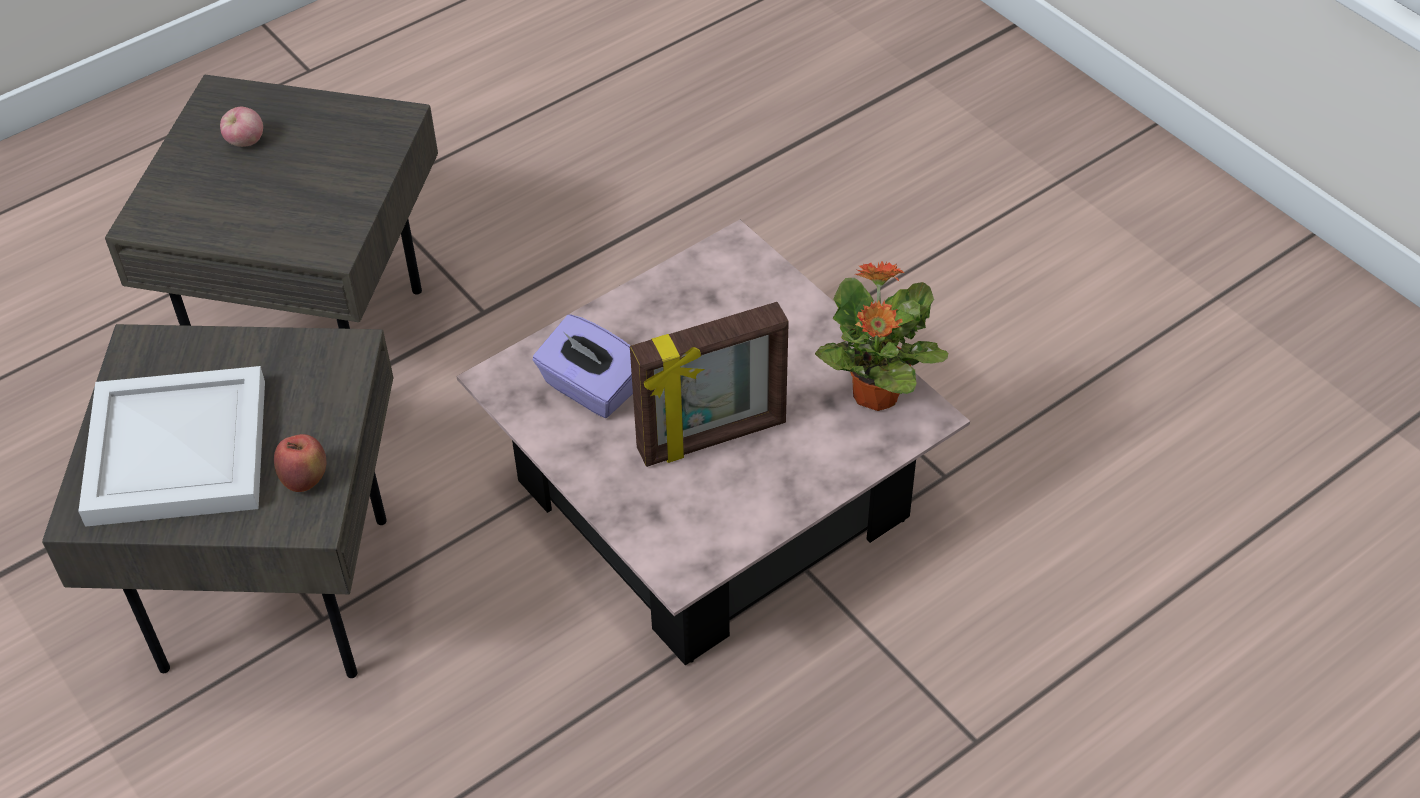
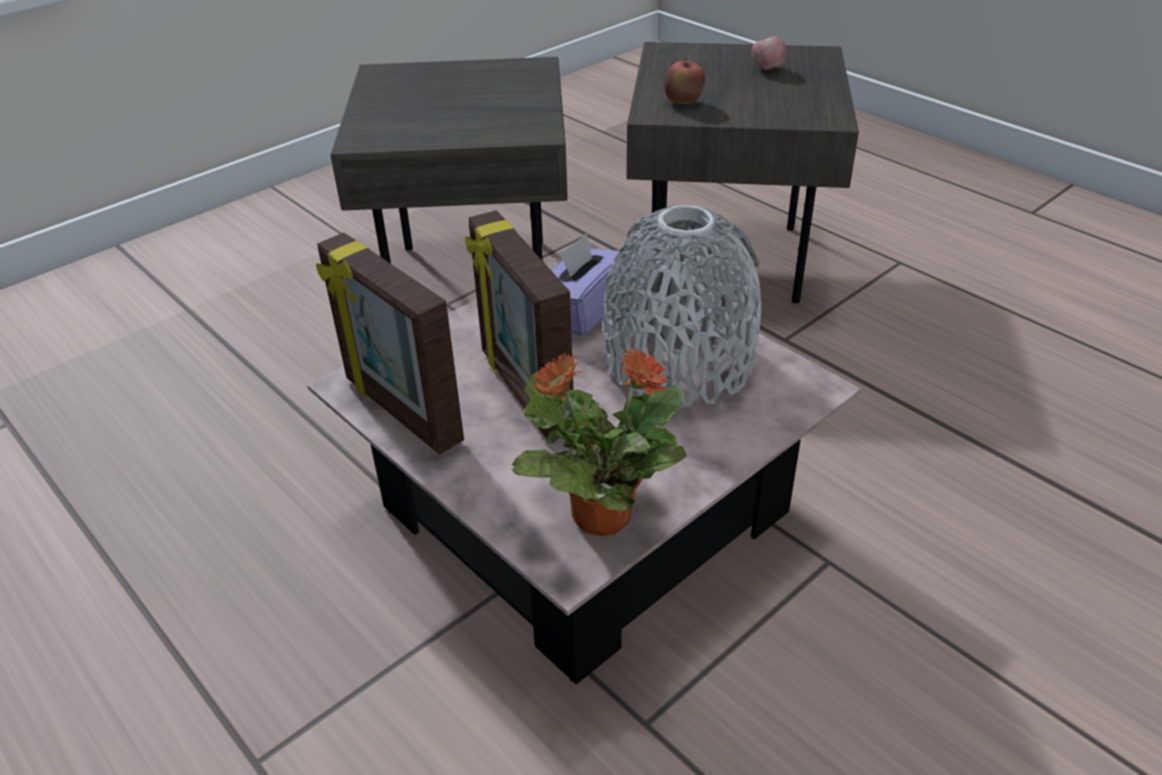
camera: 85 degrees right, 10 degrees down
(175, 454) = (430, 89): white tray -> none
(305, 480) = (399, 134): apple -> apple (683, 102)
(686, 327) = (679, 362): none -> grey vase
(729, 531) = (401, 411): none -> picture frame

